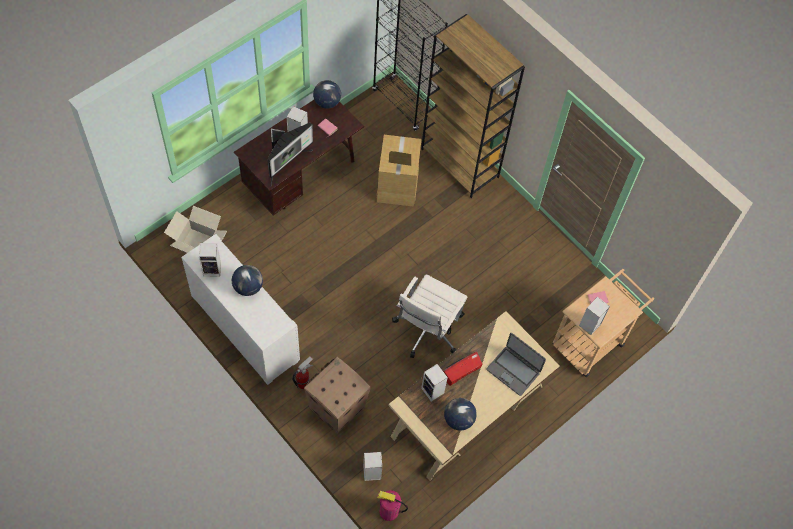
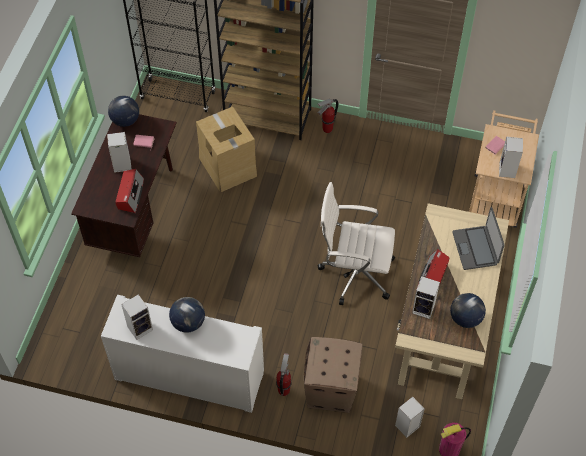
camera: 30 degrees left, 5 degrees down
(198, 244) = (83, 328): cardboard box -> none
(286, 163) = (130, 194): monitor -> radio
(427, 330) = (354, 273): white office chair -> white office chair turned 105 degrees clockwise
(498, 202) = (327, 129): none -> fire extinguisher
(513, 370) = (475, 248): laptop -> laptop turned 75 degrees clockwise

